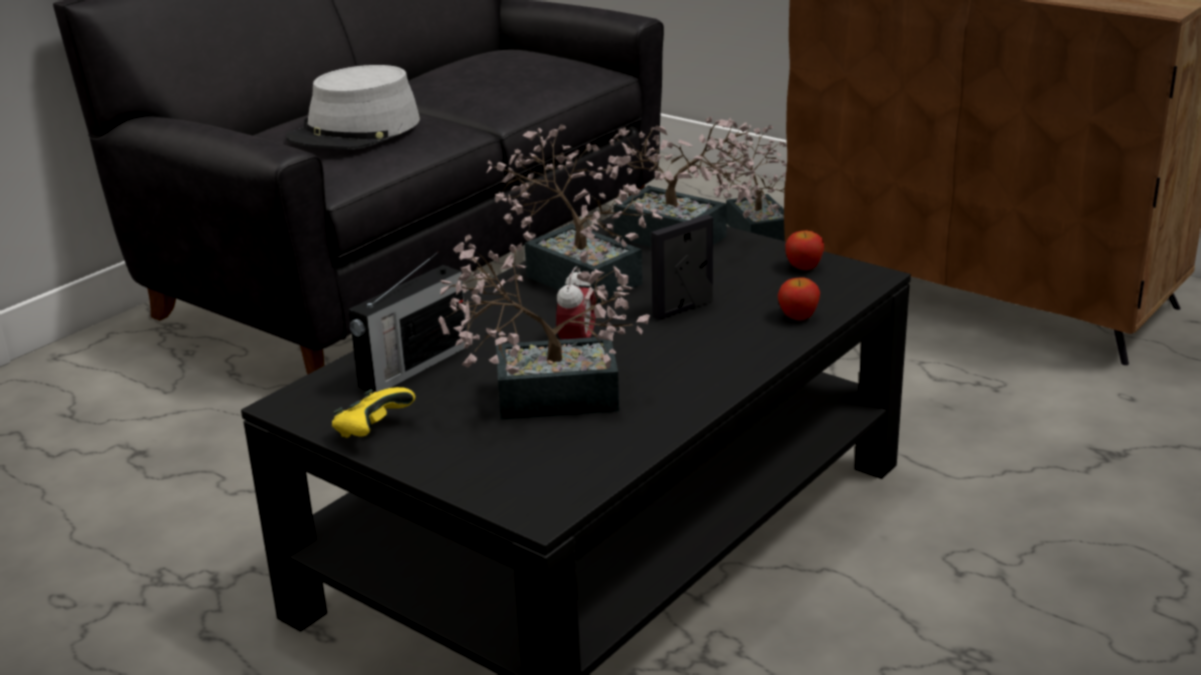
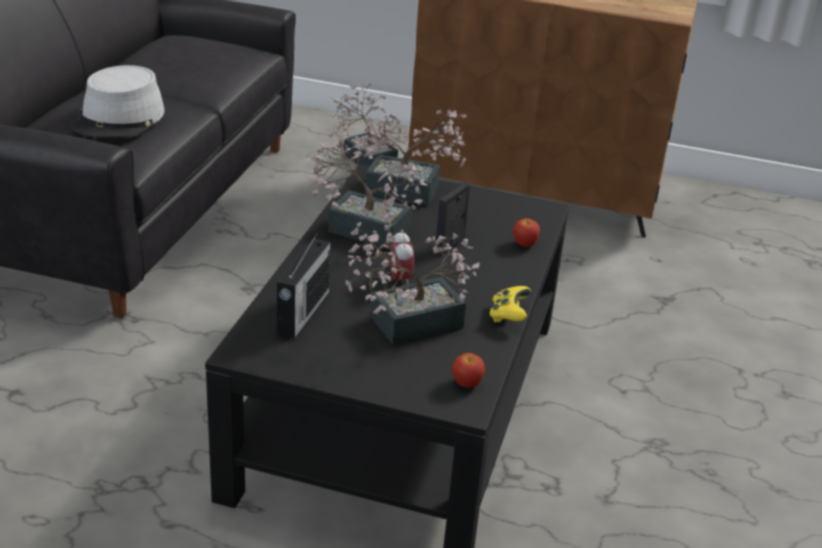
camera: 25 degrees left, 5 degrees up
(372, 431) = (313, 366): yellow game controller -> yellow game controller (508, 316)
(804, 267) = (503, 205): apple -> apple (466, 383)

